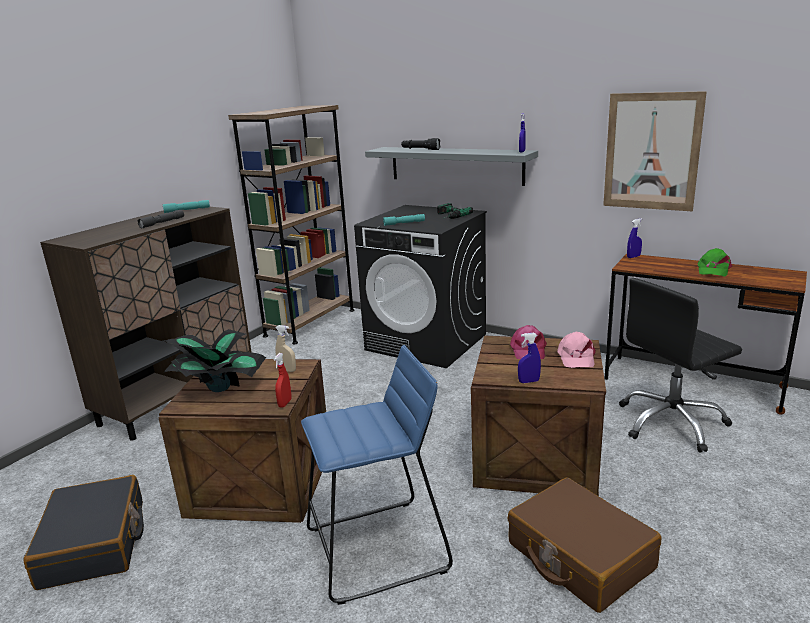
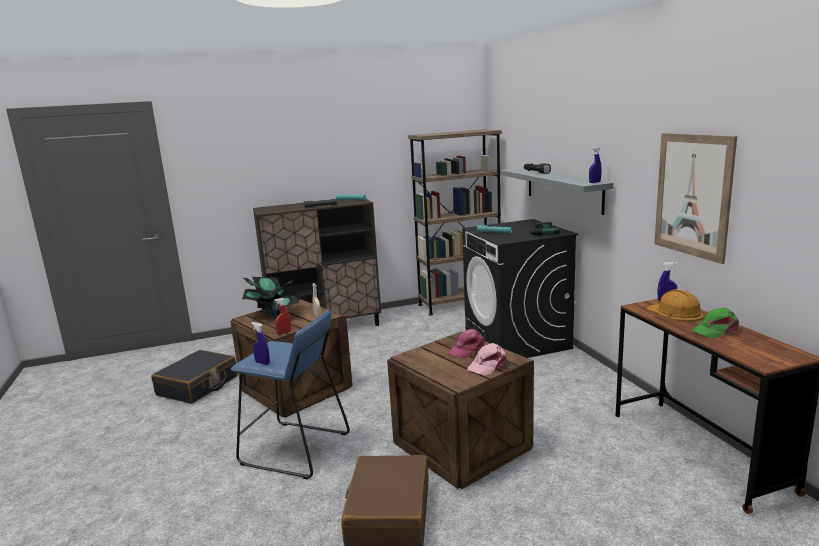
camera: 40 degrees right, 5 degrees down
(528, 381) = (423, 368): blue spray bottle -> blue spray bottle (262, 363)
(660, 264) = (675, 312): none -> orange hard hat
(671, 423) = (615, 471): black office chair -> none

